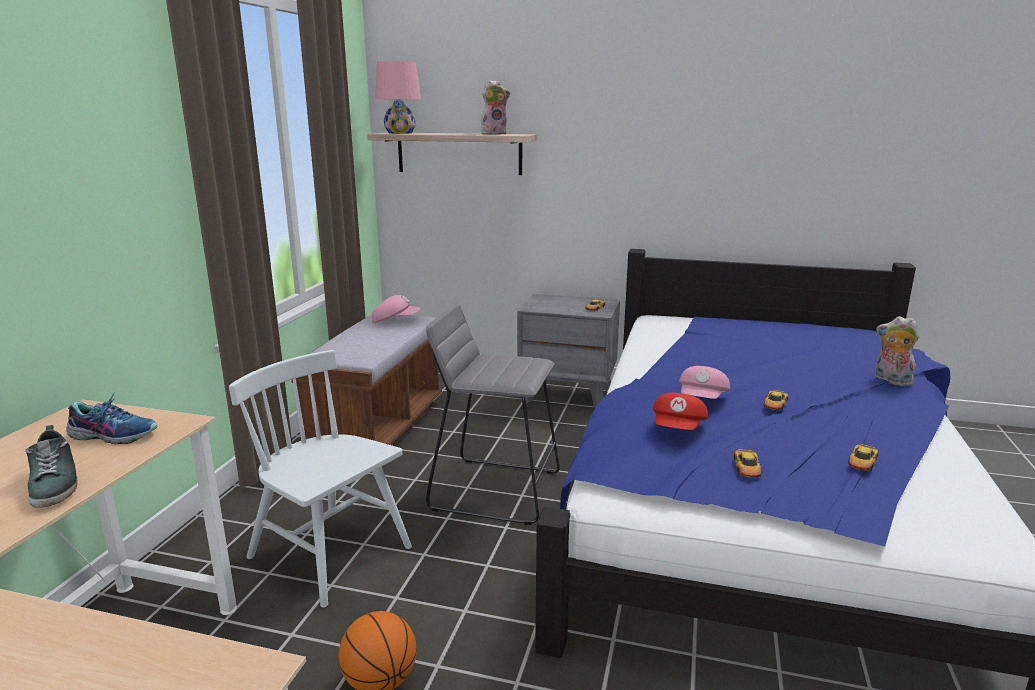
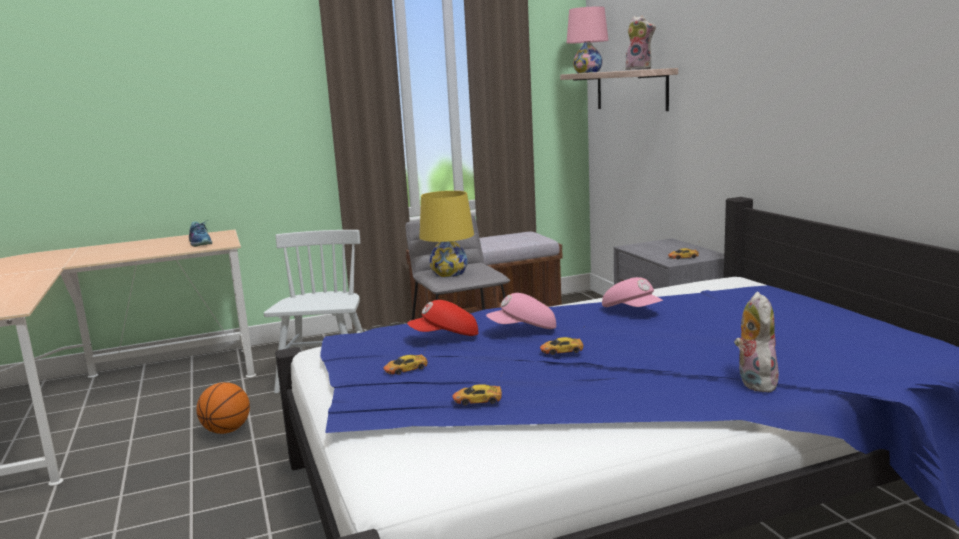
camera: 55 degrees right, 5 degrees down
(55, 483) = (145, 252): shoe -> none
(395, 320) = (520, 237): pink cap -> pink cap (632, 311)
(501, 372) = (449, 273): none -> yellow table lamp

